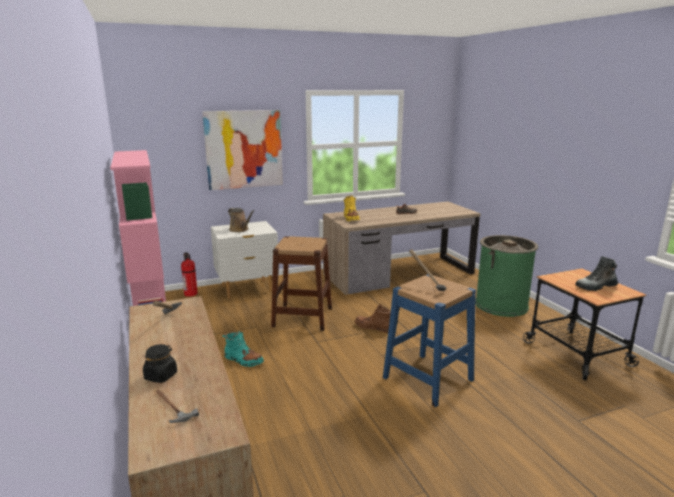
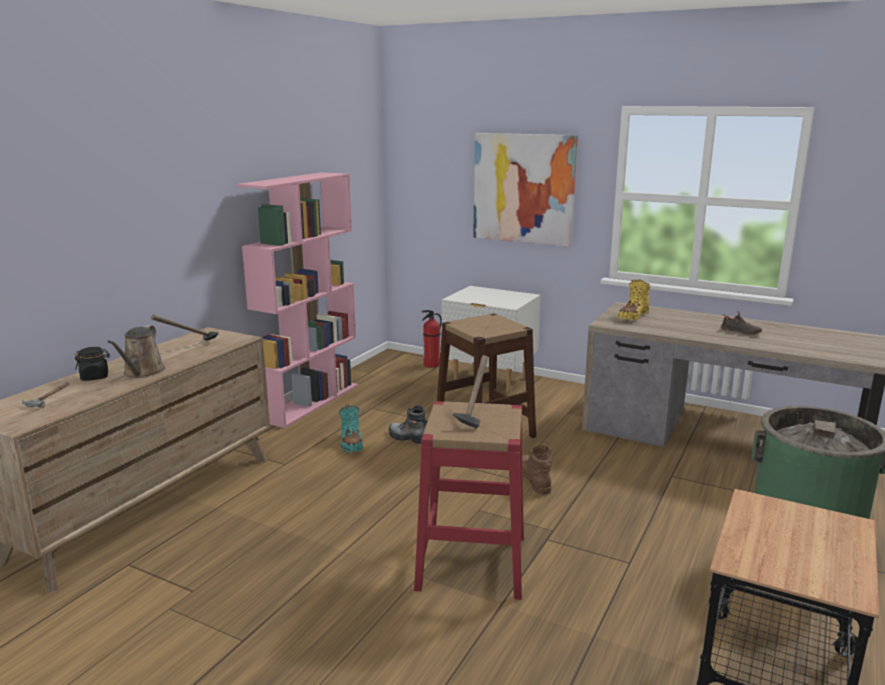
camera: 50 degrees right, 0 degrees up
(240, 230) = (486, 296): brown watering can -> brown watering can (142, 372)
(428, 378) = (472, 562): blue stool -> red stool
(596, 287) = (799, 551): boot -> boot (409, 438)

